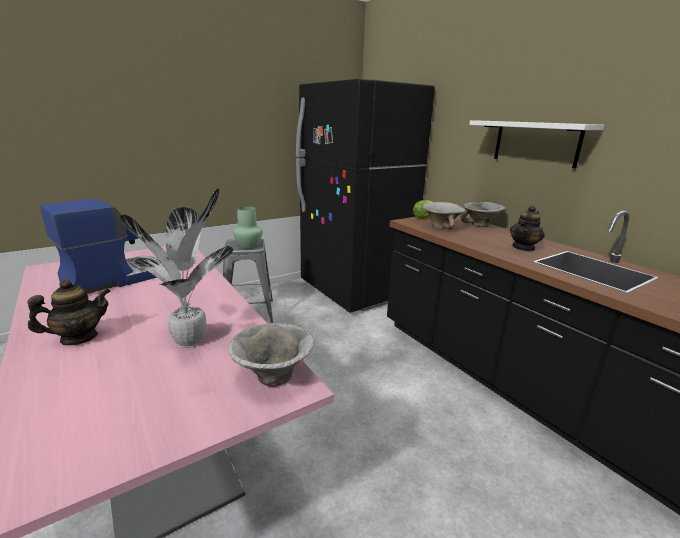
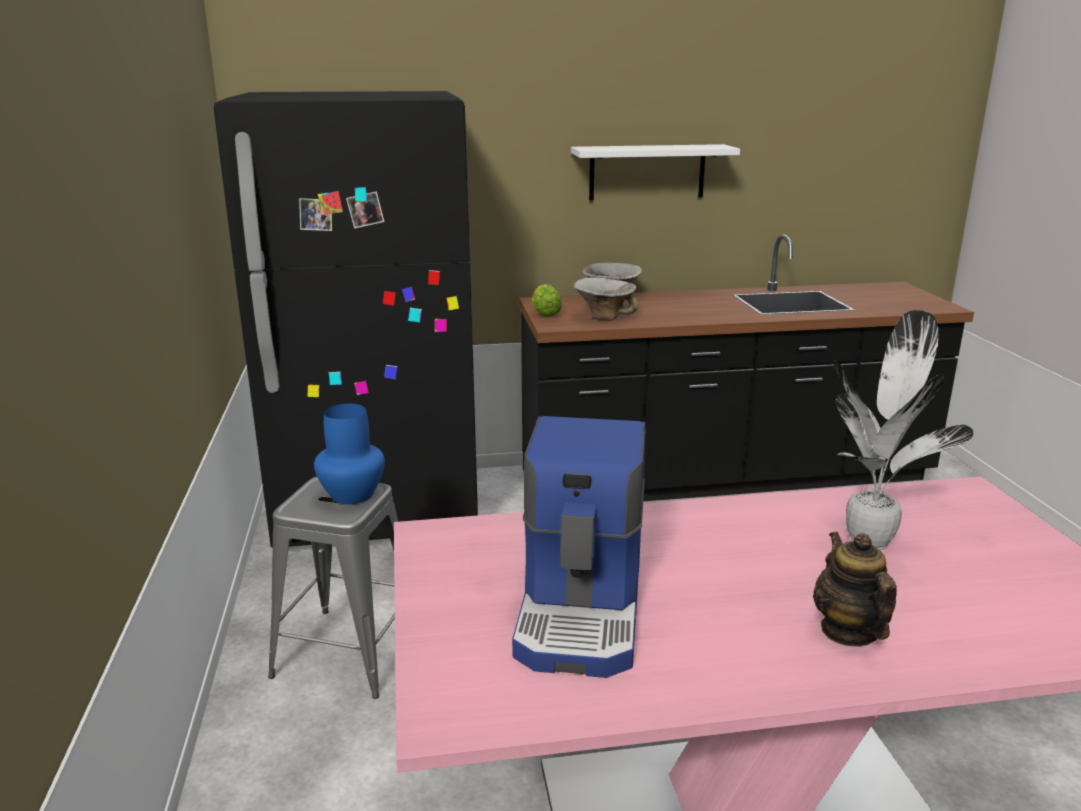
camera: 65 degrees left, 0 degrees up
(114, 278) = (583, 610): coffee machine -> coffee machine turned 150 degrees counterclockwise
(249, 245) = (352, 494): green vase -> blue vase
(272, 378) = (956, 500): bowl -> none
(524, 248) = (713, 305): teapot -> none

